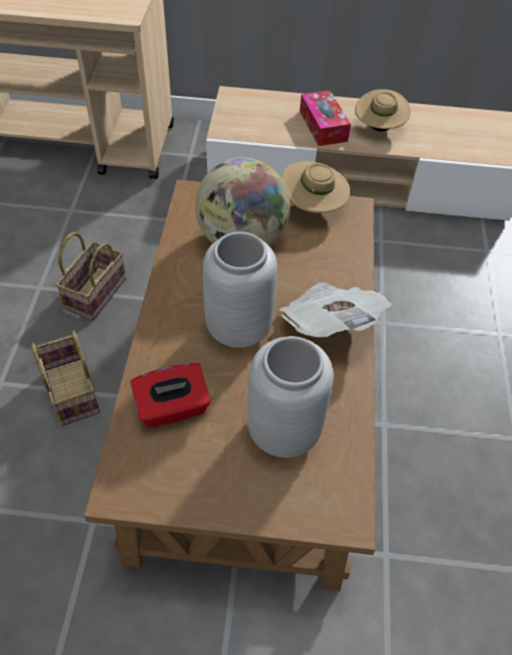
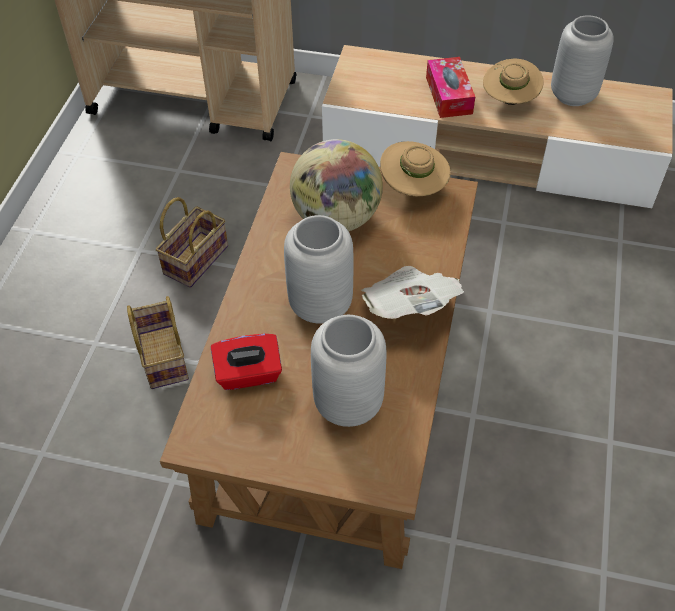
camera: 10 degrees right, 0 degrees up
(434, 121) = (573, 94): none -> grey vase

